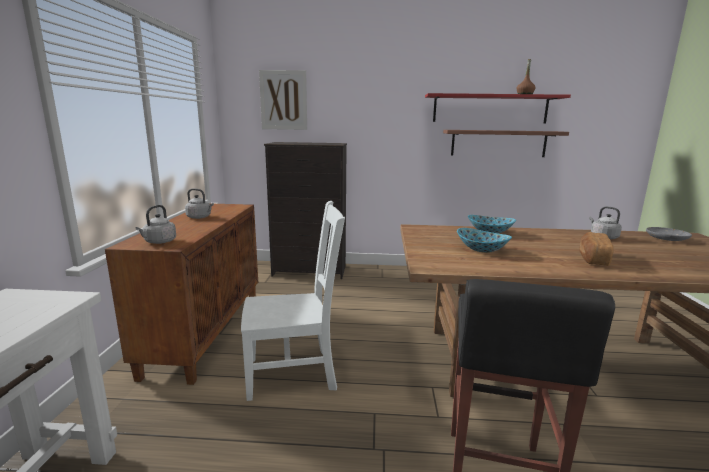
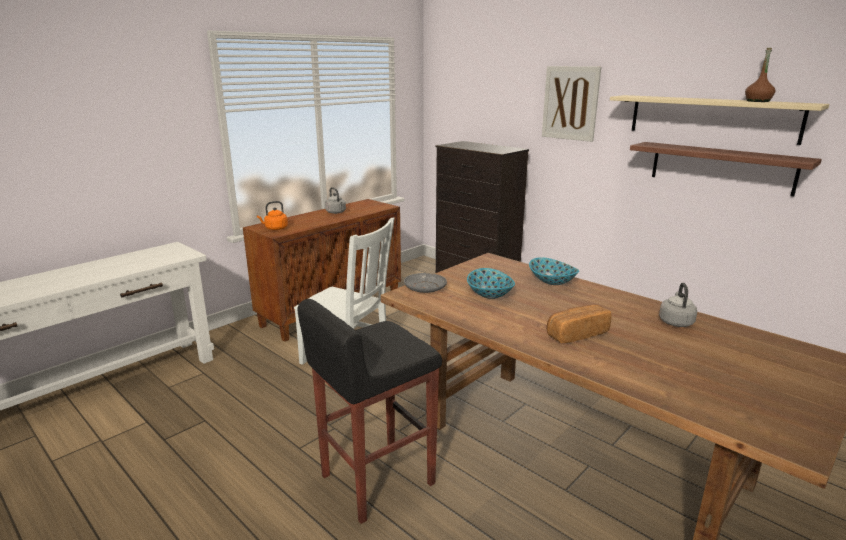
camera: 40 degrees right, 5 degrees up
(159, 242) = (275, 228): grey kettle -> orange kettle
(283, 100) = (476, 96): picture -> picture (570, 103)
(490, 109) = (712, 118): red shelf -> beige shelf
(666, 238) = (771, 349): grey plate -> grey plate (425, 288)

